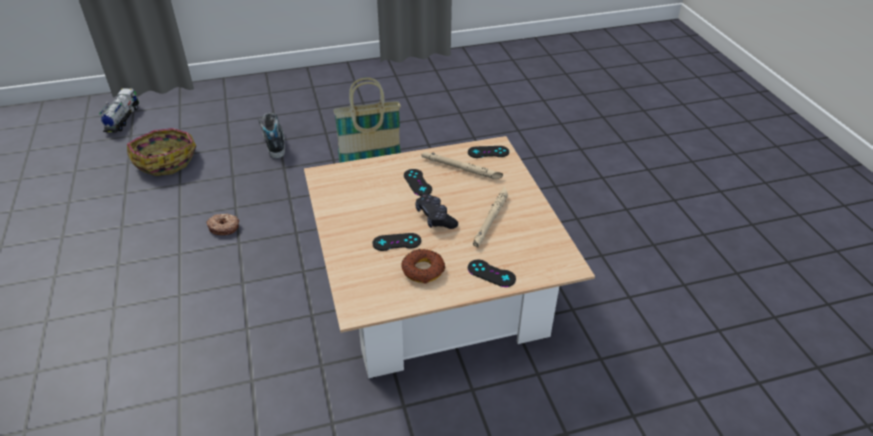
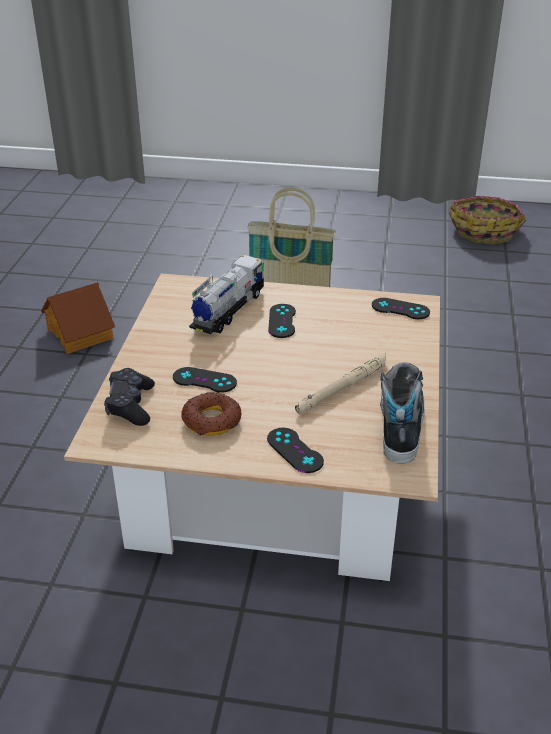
camera: 25 degrees right, 5 degrees down
(122, 119) = (55, 199): toy truck -> toy truck (228, 310)
(166, 160) = (70, 249): basket -> basket (485, 230)
(224, 227) = (81, 333): donut -> toy house
(274, 142) = (196, 257): shoe -> shoe (399, 422)
(435, 218) = (273, 366): black game controller -> black game controller (131, 405)
(461, 168) = (349, 319): beige flashlight -> none

